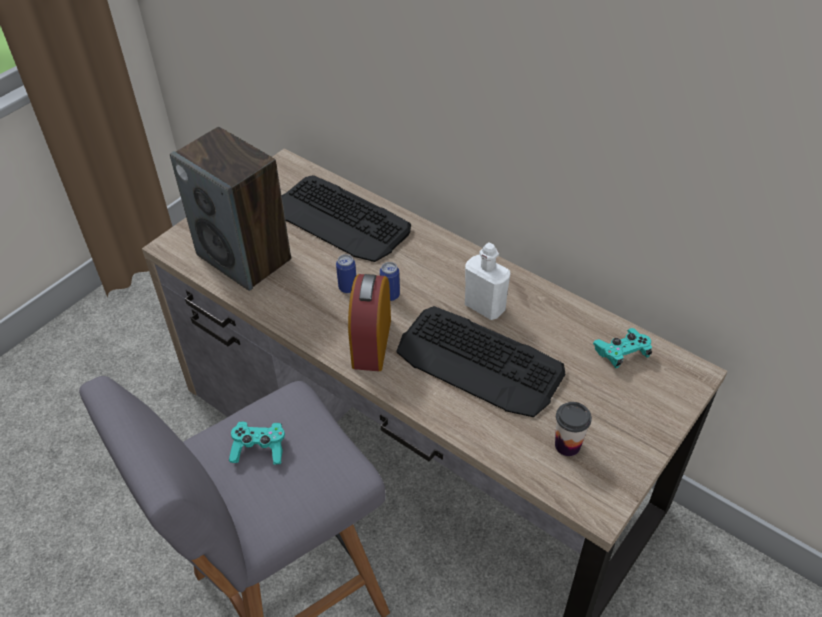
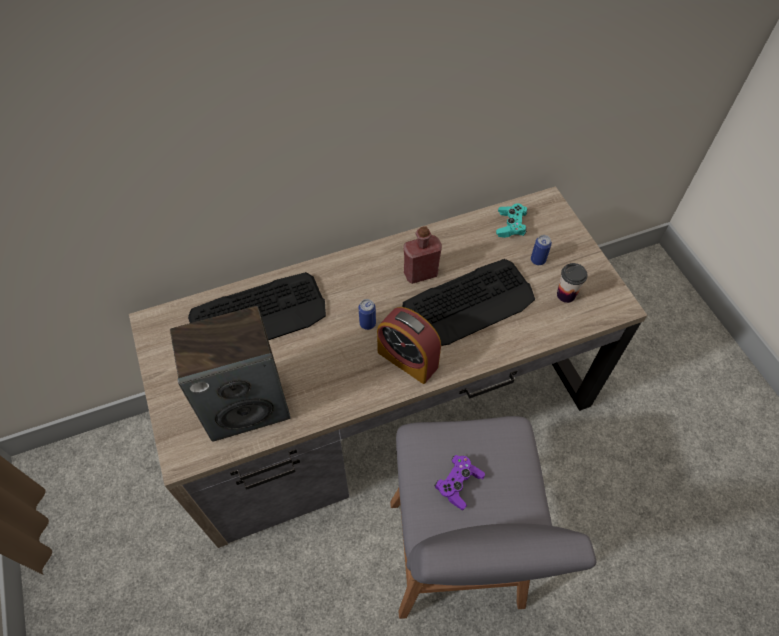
camera: 60 degrees left, 10 degrees up
(259, 449) = (458, 484): turquoise game controller -> purple game controller
(347, 287) = (339, 347): can -> can (538, 260)
(485, 307) = (420, 273): white bottle -> red bottle

